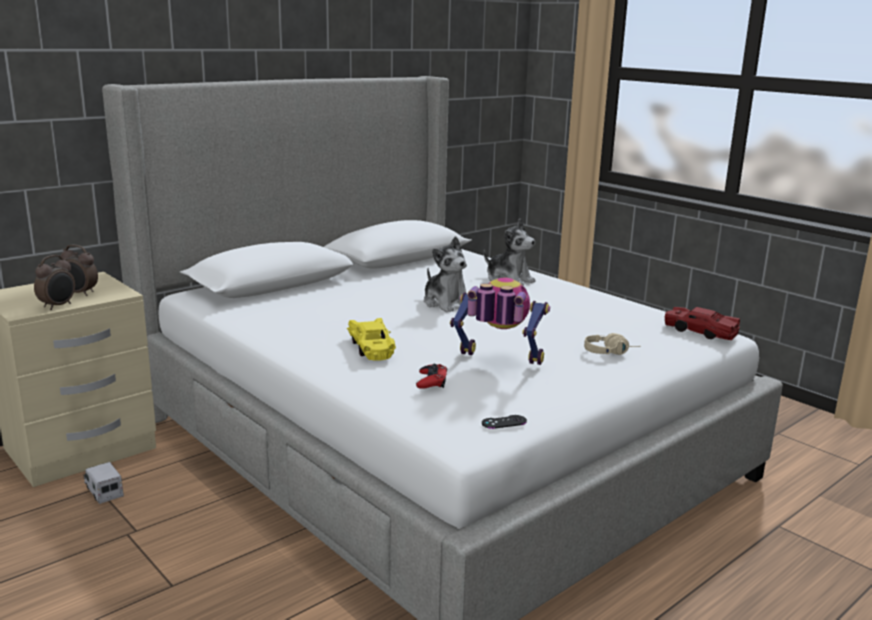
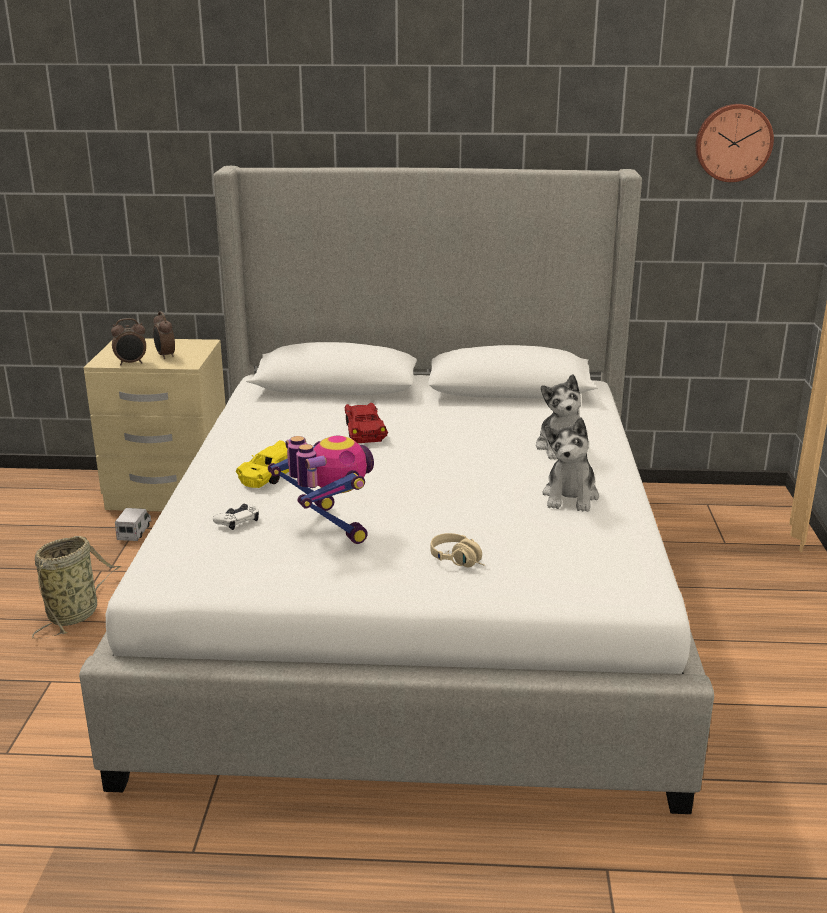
camera: 45 degrees right, 5 degrees up
(169, 577) = (75, 614): none -> basket
(431, 381) = (237, 520): red game controller -> white game controller
(446, 303) = (436, 453): plush toy -> plush toy (570, 496)
(476, 55) = (733, 142): none -> wall clock
(504, 422) = (211, 579): black game controller -> none
(700, 331) = (626, 580): red toy car -> red toy car (364, 430)

